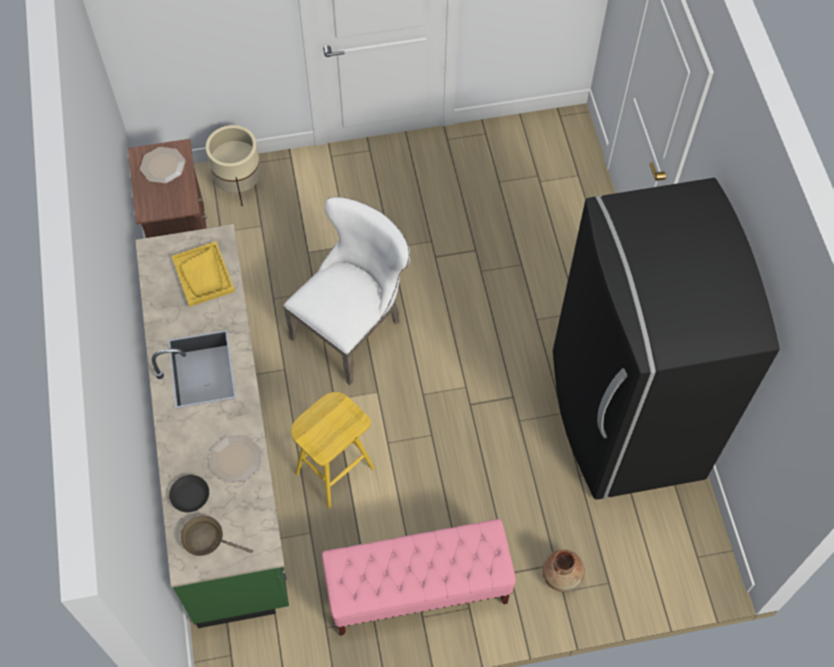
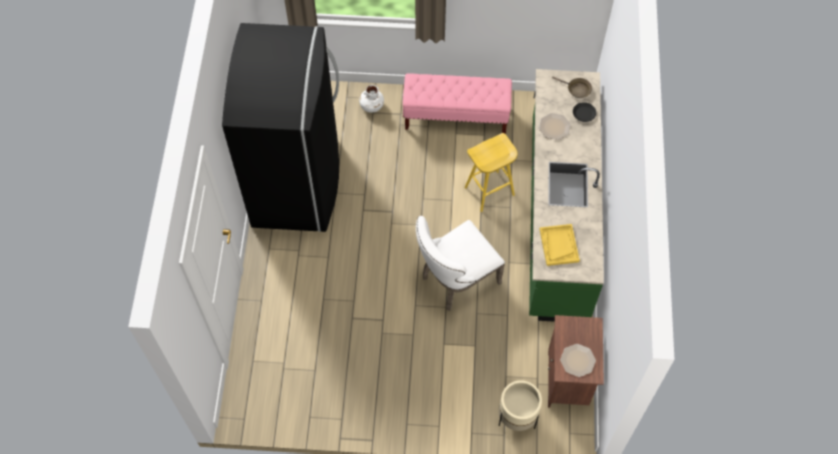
camera: 165 degrees left, 0 degrees up
(562, 576) = (371, 106): brown vase -> white vase

